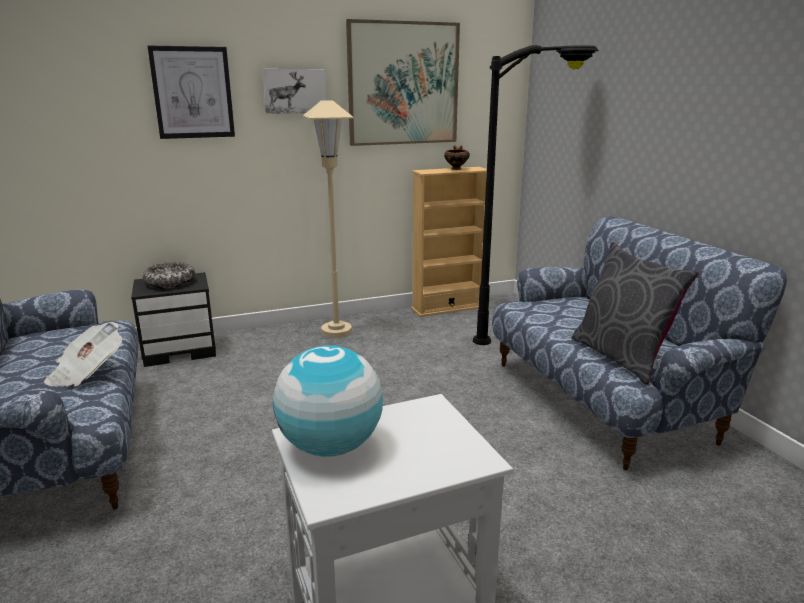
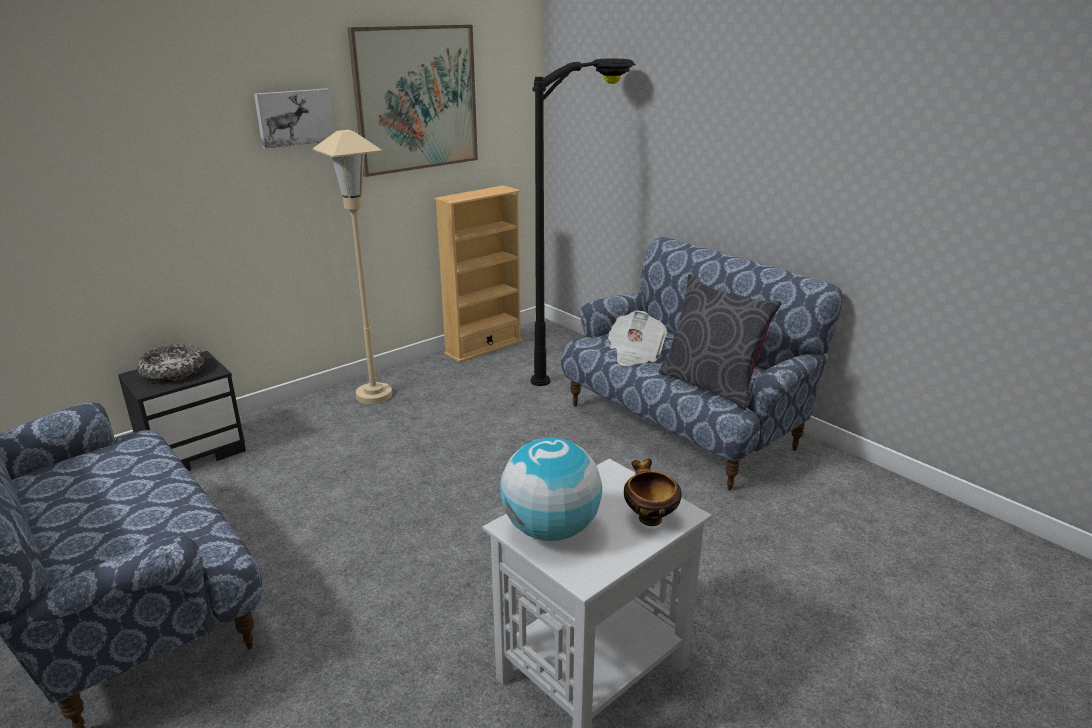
camera: 20 degrees left, 5 degrees up
(87, 373) = (165, 505): newspaper -> newspaper (635, 354)
(193, 93) = (170, 130): picture -> none
(456, 169) = (482, 191): bowl -> bowl (648, 517)

